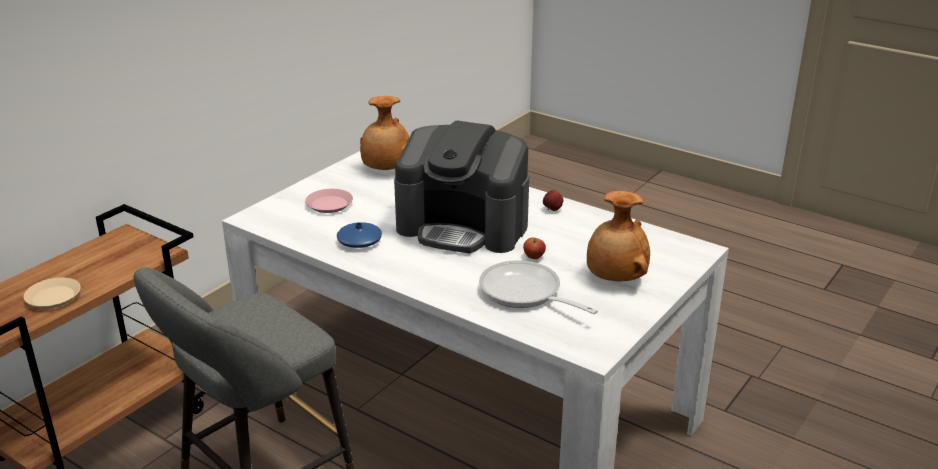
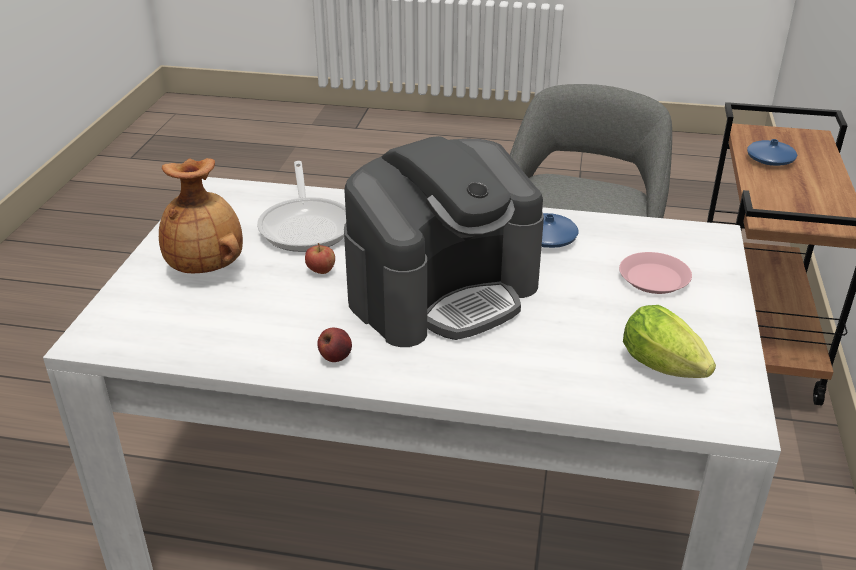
camera: 155 degrees right, 5 degrees up
(53, 297) = (770, 160): beige plate -> blue vase
(386, 170) = (667, 369): brown vase -> lettuce
(463, 226) = (443, 292): coffee machine -> coffee machine turned 150 degrees clockwise
(525, 293) = (307, 225): frying pan -> frying pan turned 60 degrees clockwise

